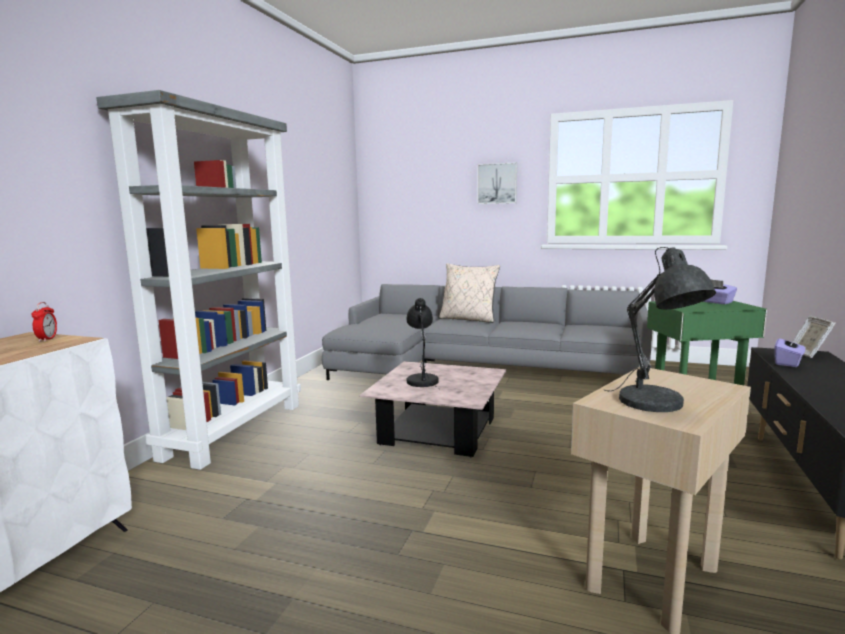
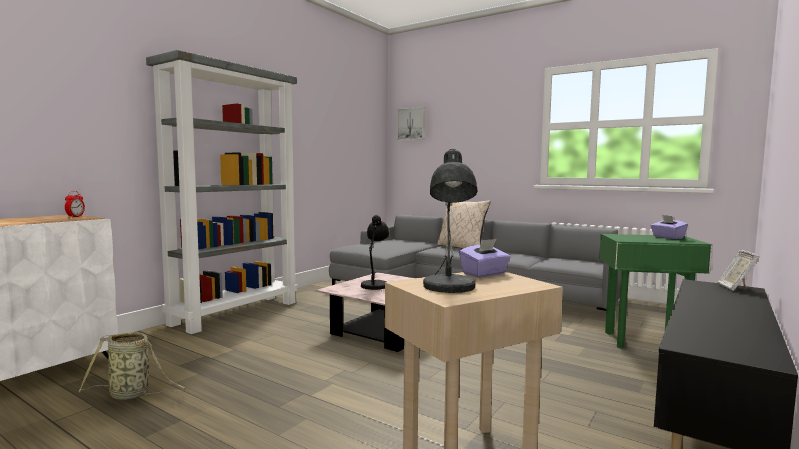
camera: 15 degrees right, 5 degrees down
(195, 573) = (132, 394): none -> basket
(497, 183) = (498, 130): picture -> picture (411, 124)
(788, 363) = (700, 292): purple tissue box -> purple tissue box (484, 274)

